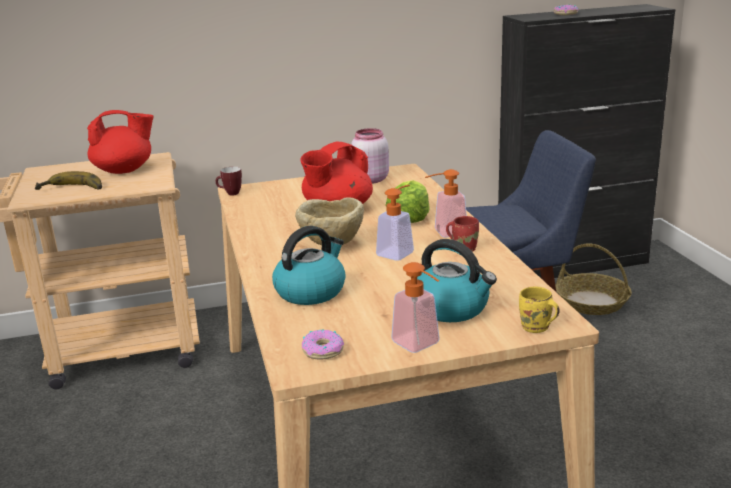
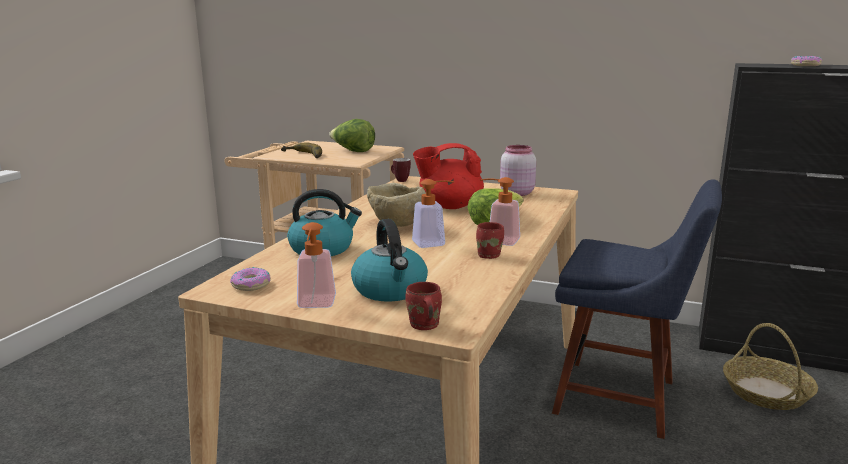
camera: 35 degrees right, 5 degrees down
(124, 170) = (353, 151): red teapot -> lettuce
(536, 328) = (423, 326): yellow mug -> red mug

